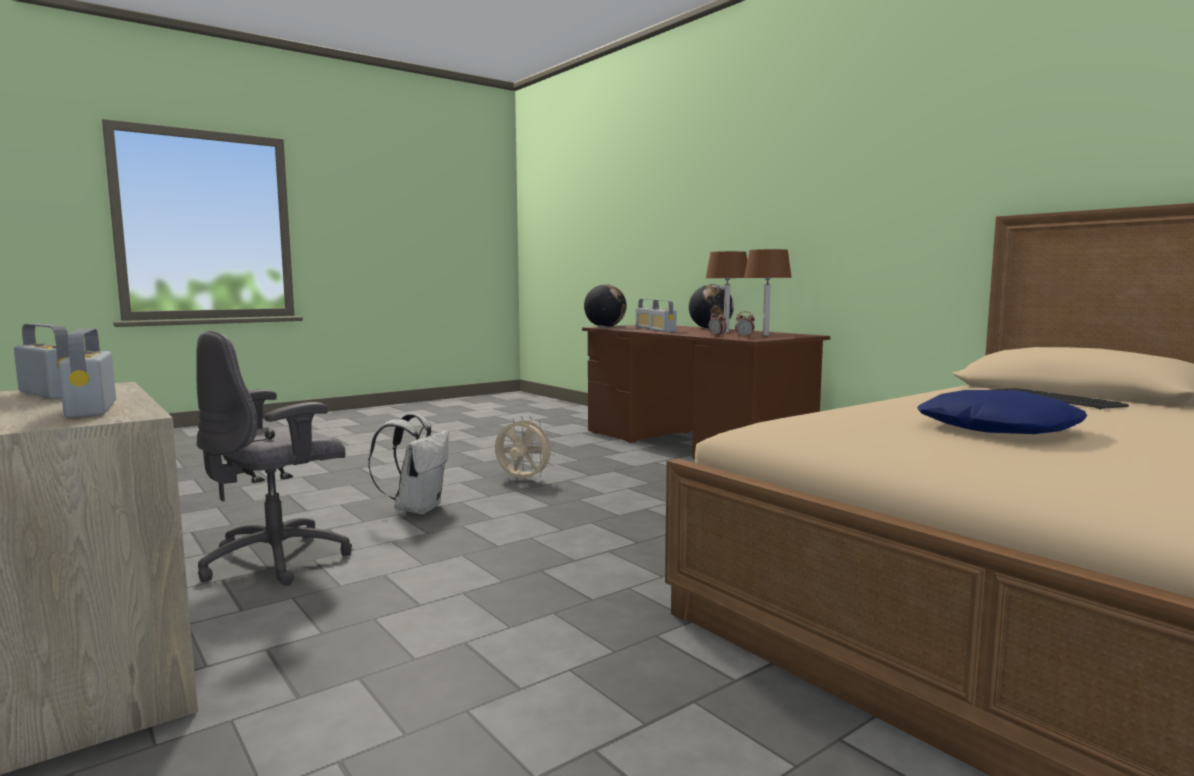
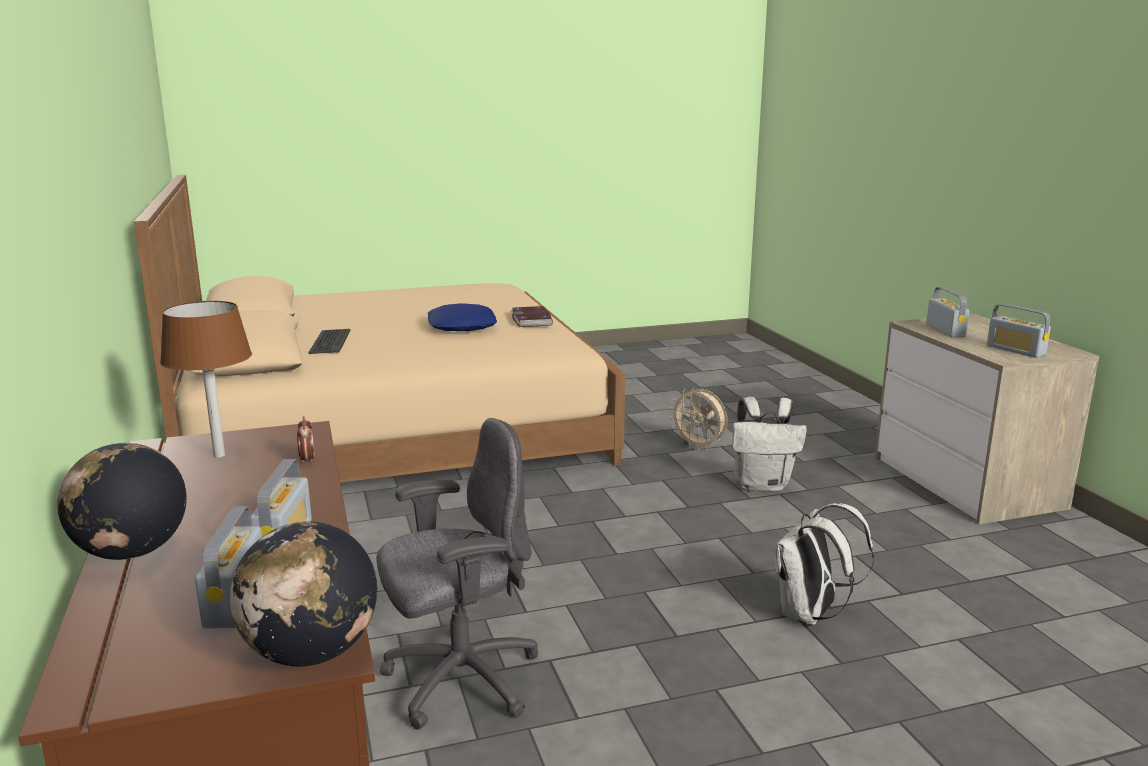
camera: 160 degrees left, 10 degrees up
(278, 560) = (919, 553): grey office chair -> grey office chair (459, 680)
(443, 614) = (762, 485): none -> white backpack
(522, 480) = (660, 664): beige fan -> beige fan (699, 446)
(726, 332) = (206, 497): brown table lamp -> none
(744, 337) = (289, 444): alarm clock -> none
(939, 451) = (531, 320): none -> book

